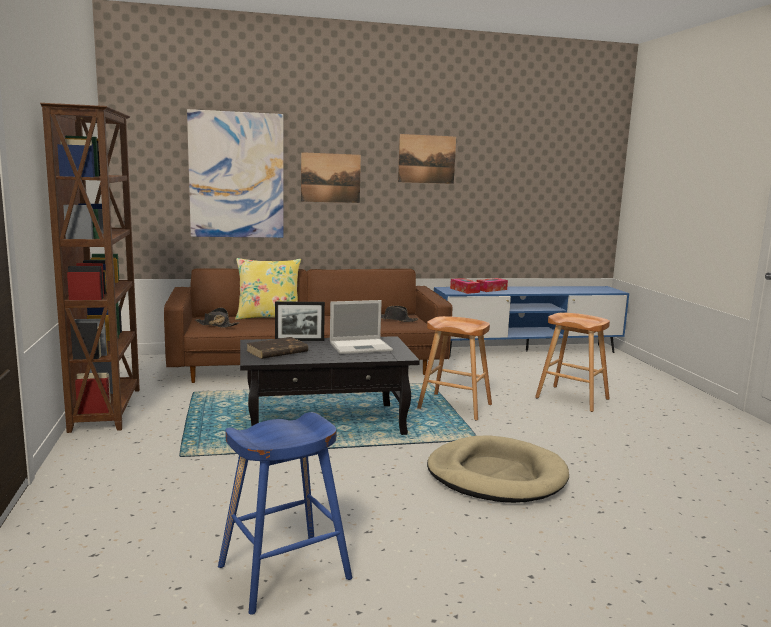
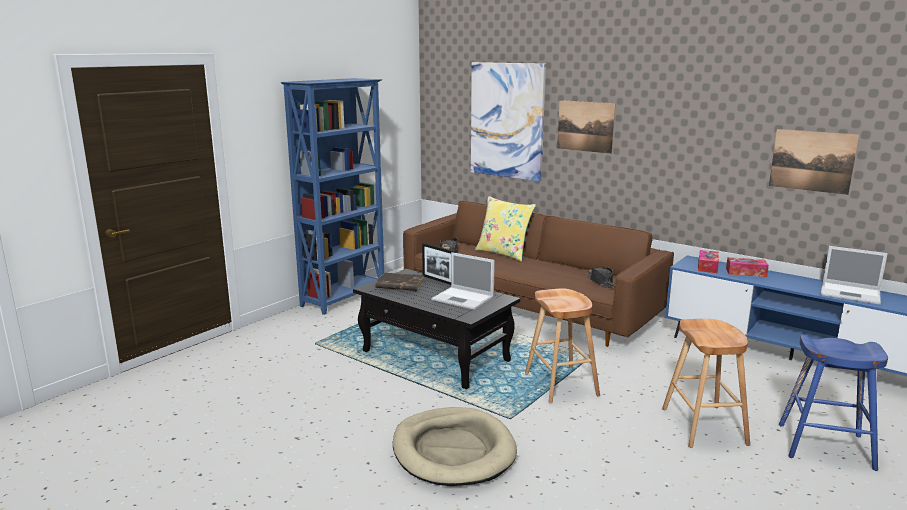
camera: 50 degrees right, 5 degrees up
(108, 409) = (345, 298): brown bookcase -> blue bookcase
(285, 572) = (219, 434): blue stool -> blue stool (825, 446)
(427, 159) = (688, 109): picture -> picture (812, 161)
(562, 289) = (851, 293): none -> laptop

